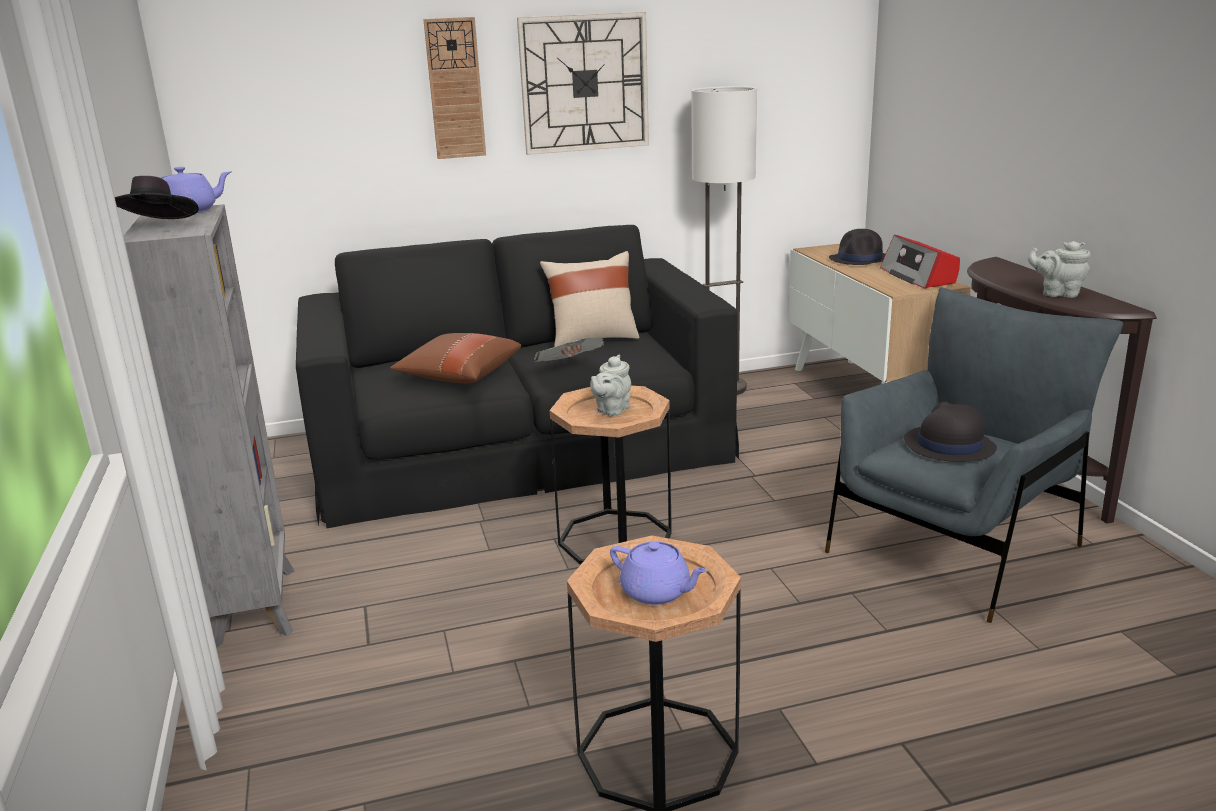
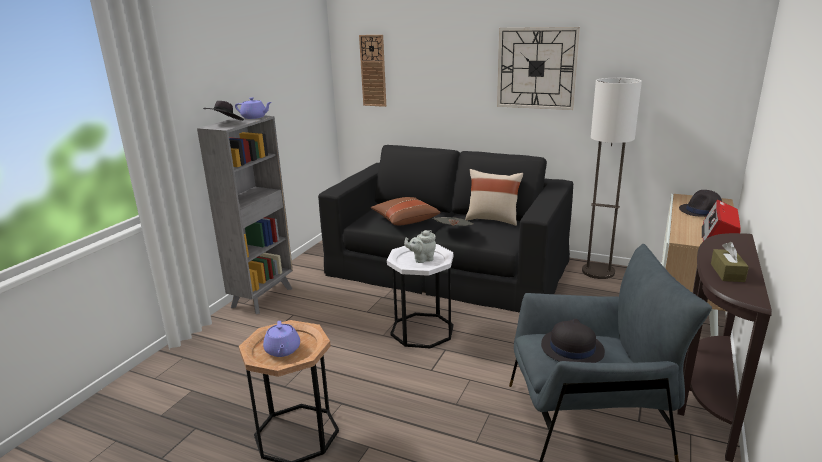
camera: 40 degrees right, 0 degrees up
(455, 89) = (462, 65): wall clock -> wall clock (373, 71)
(615, 539) = (422, 330): brown side table -> white side table
(1057, 293) = (727, 272): grey teapot -> brown tissue box

